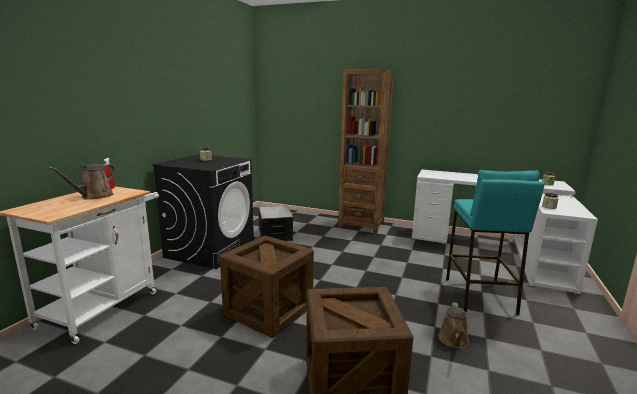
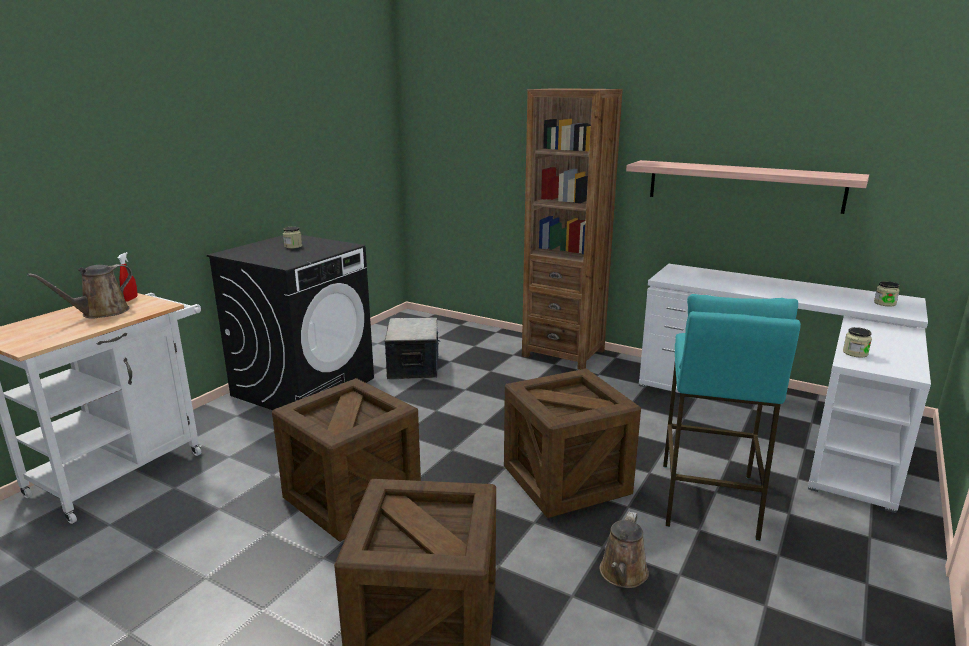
camera: 10 degrees right, 5 degrees up
(395, 291) = (566, 480): none -> crate
(463, 124) = (743, 185): none -> shelf

